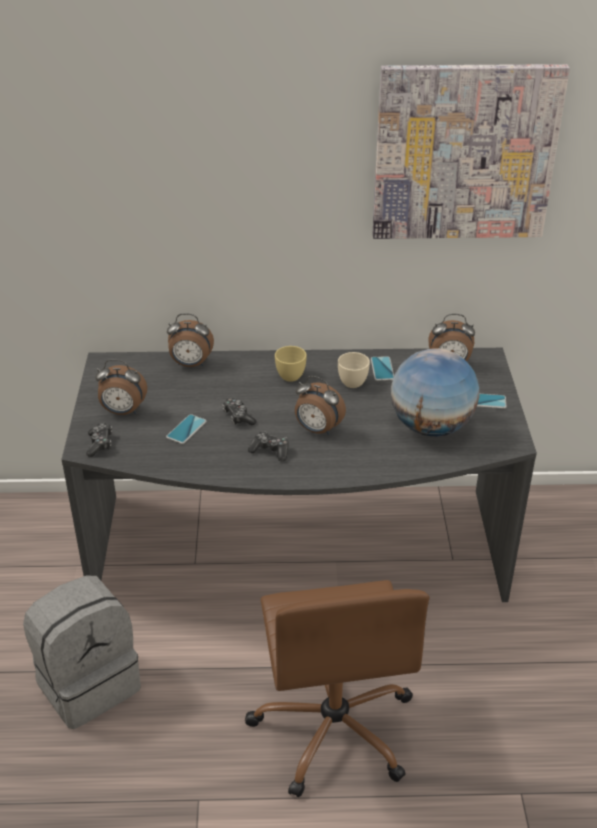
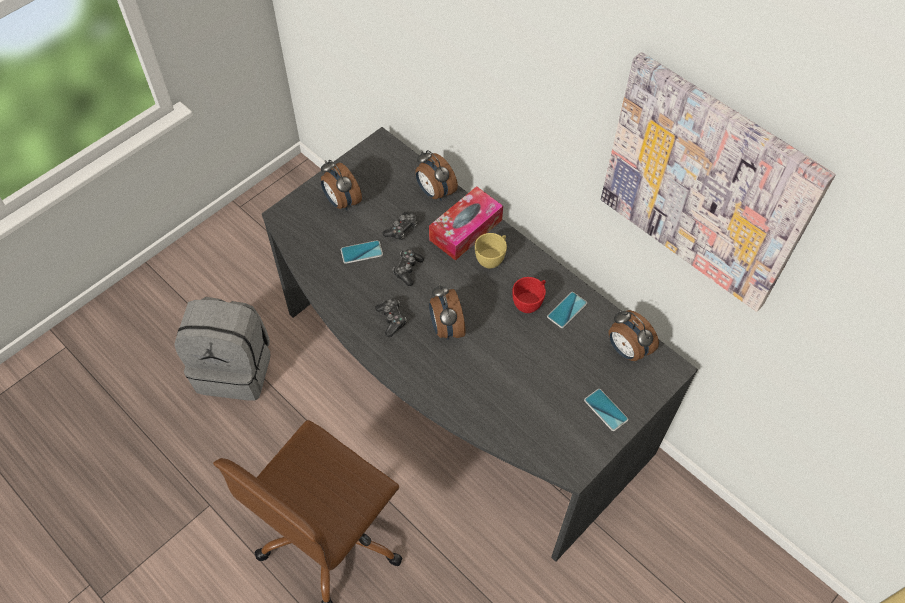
camera: 45 degrees right, 20 degrees up
(100, 444) = (296, 219): game controller -> game controller (401, 229)
(247, 370) = (465, 230): none -> tissue box
(352, 380) = (529, 302): beige cup -> red cup
(430, 427) = (530, 397): globe -> none

